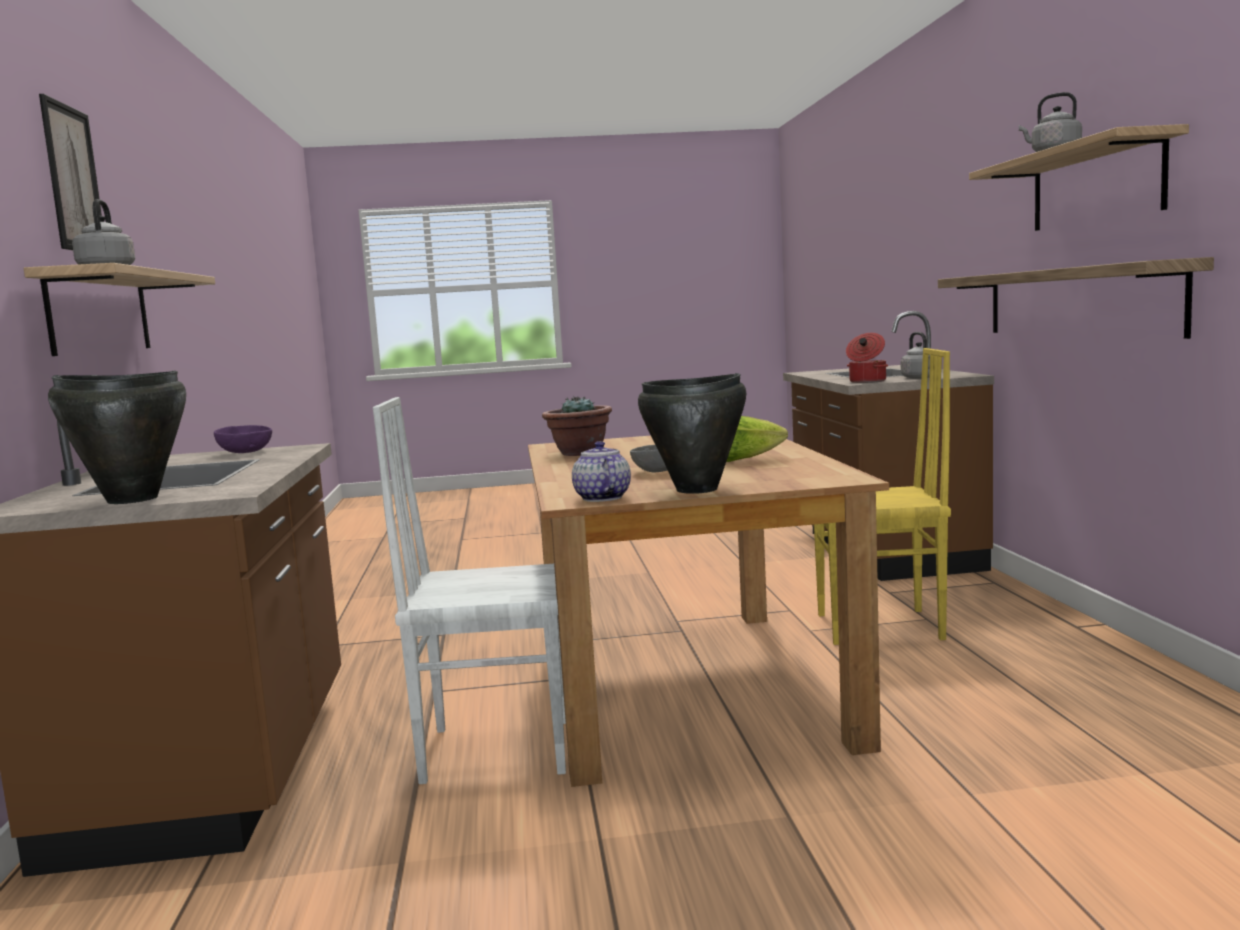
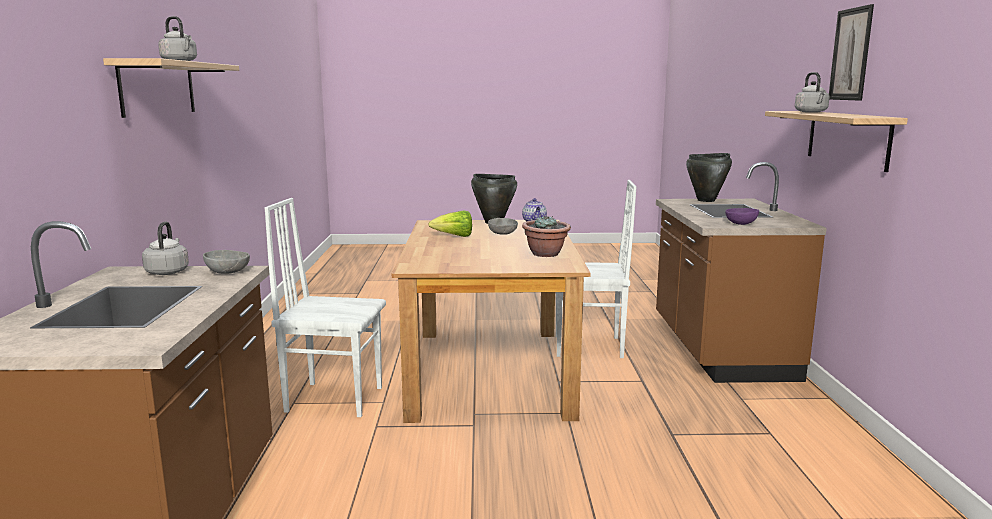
camera: 175 degrees left, 5 degrees up
(866, 381) = (228, 272): cooking pot -> grey bowl
(881, 627) = (334, 398): yellow chair -> white chair
(1077, 301) = (158, 174): shelf -> none

